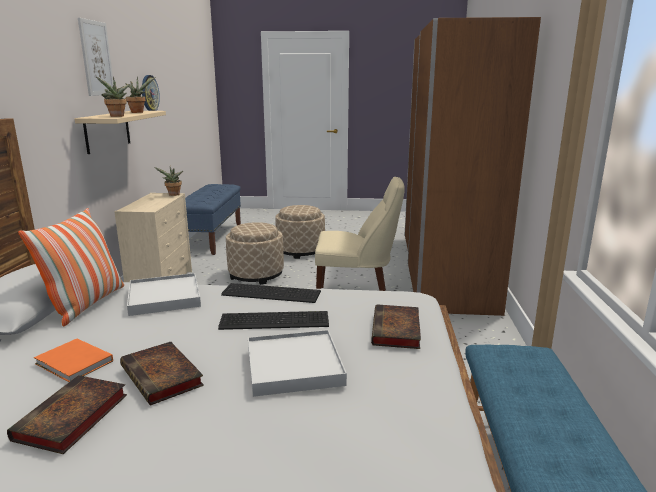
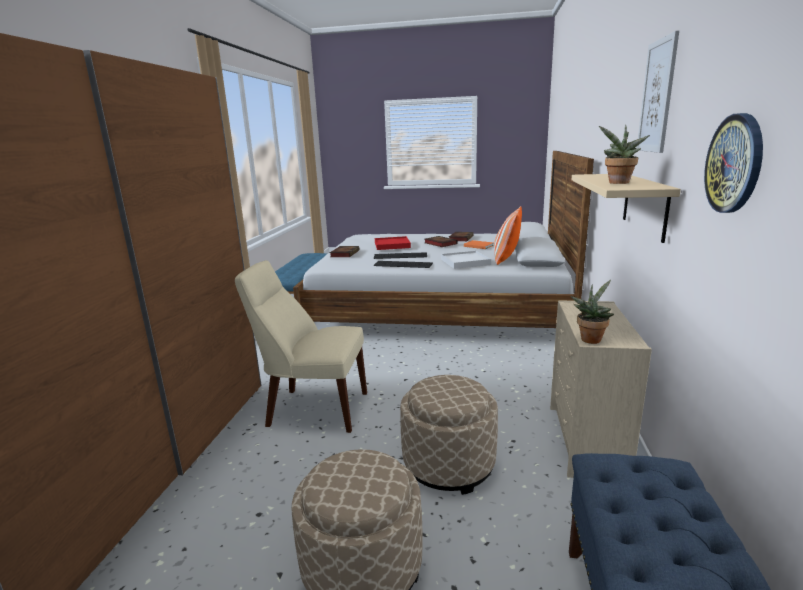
camera: 175 degrees left, 0 degrees up
(117, 116) = (589, 175): potted plant -> none
(294, 366) = (392, 245): white tray -> red tray

